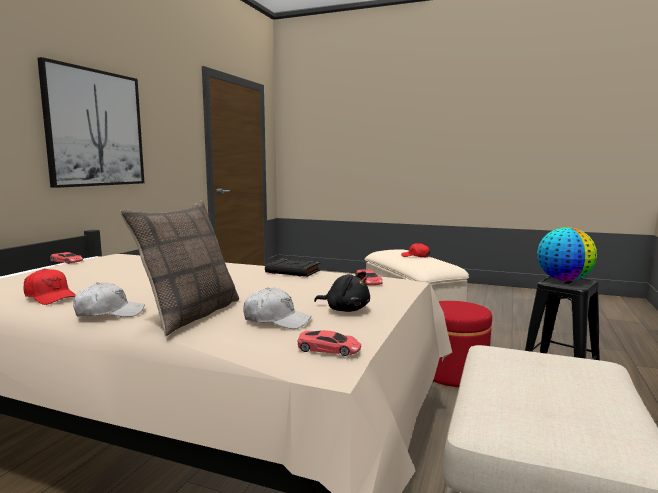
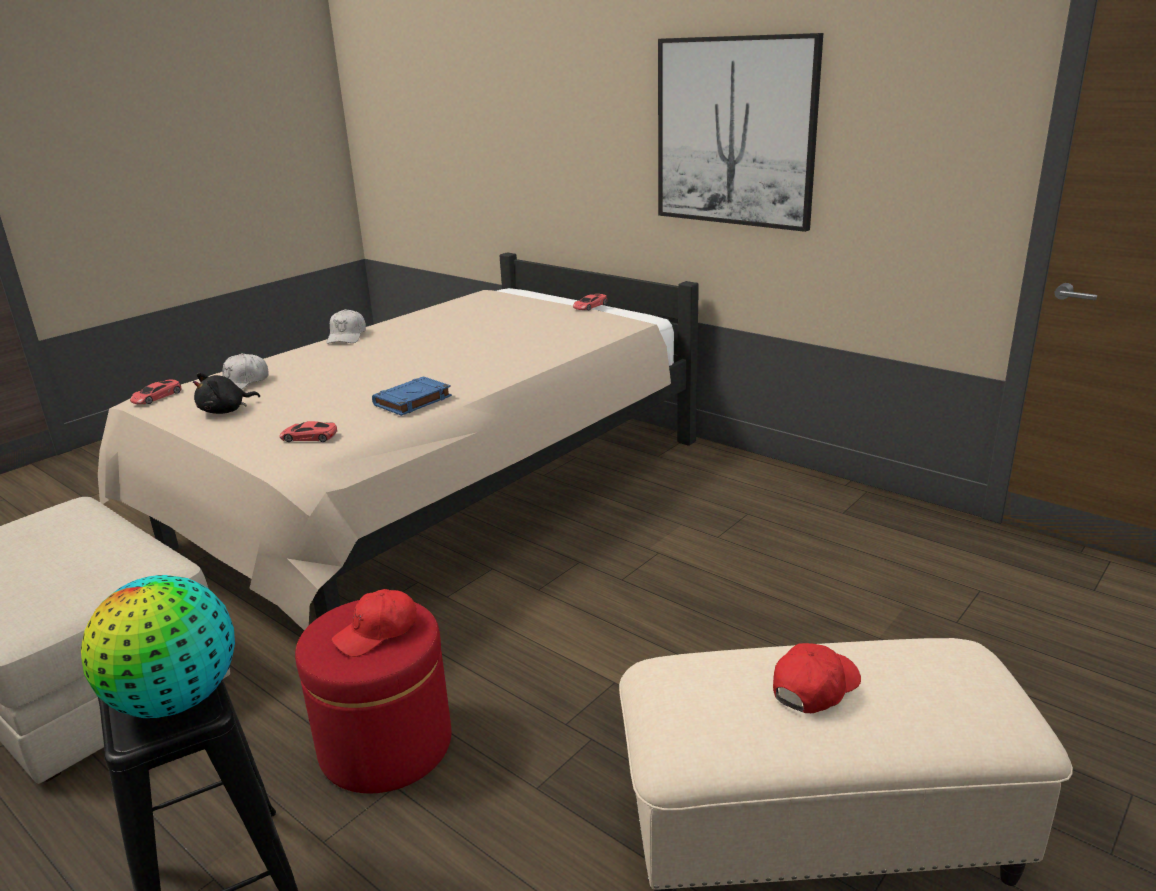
camera: 110 degrees right, 15 degrees up
(50, 297) = (426, 317): red cap -> red cap (377, 632)
(190, 314) = (305, 359): pillow -> none
(293, 271) = (412, 401): black book -> blue book

